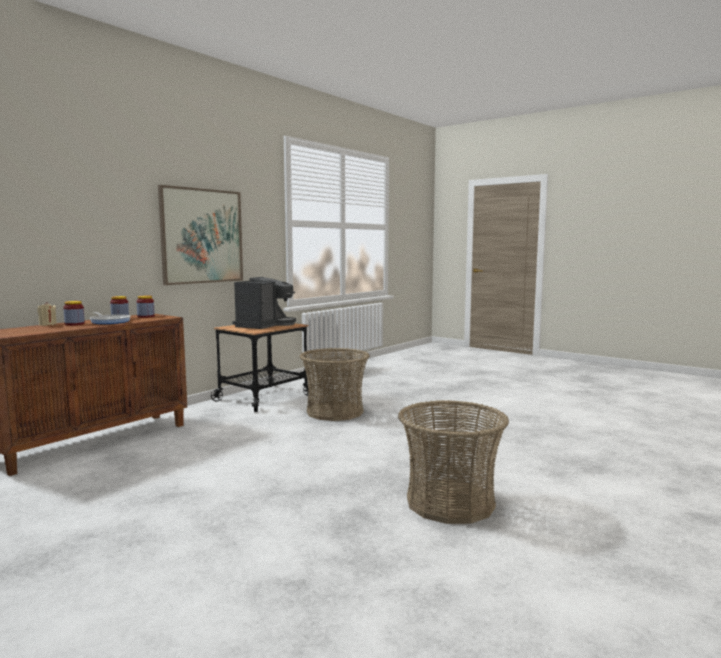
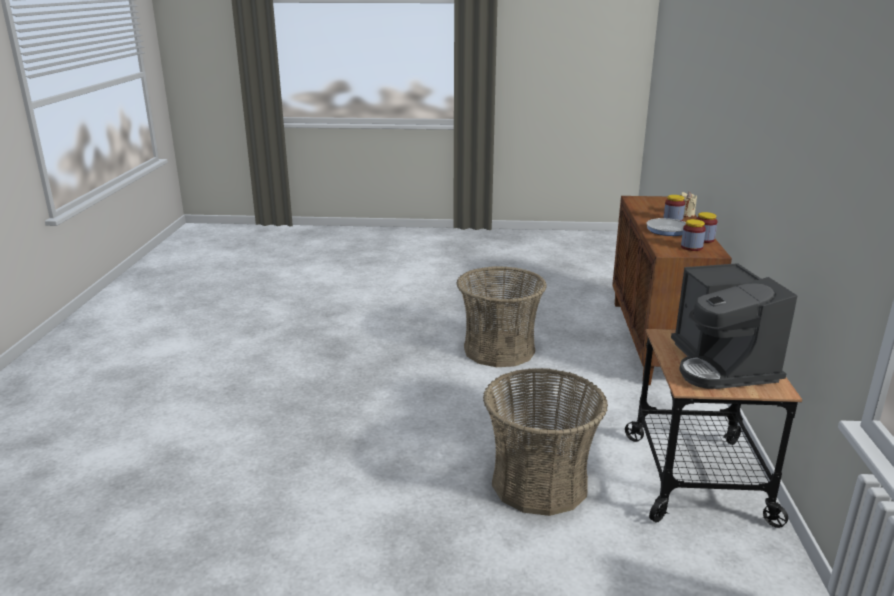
camera: 145 degrees right, 15 degrees up
(202, 236) = (797, 174): picture -> none
(450, 502) = (273, 385): basket -> basket (499, 350)

